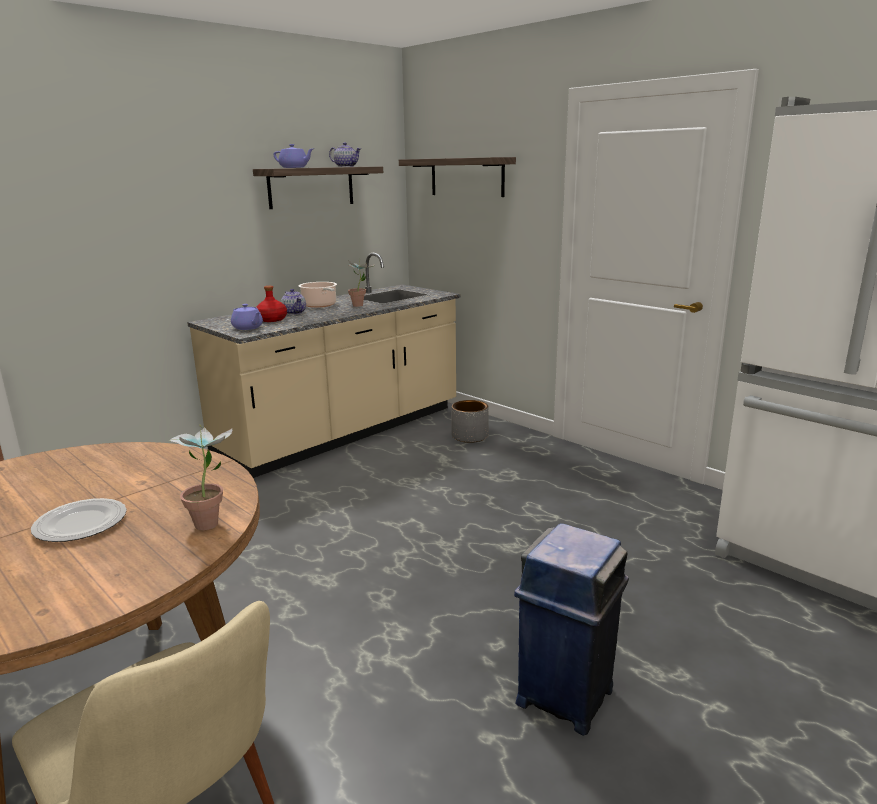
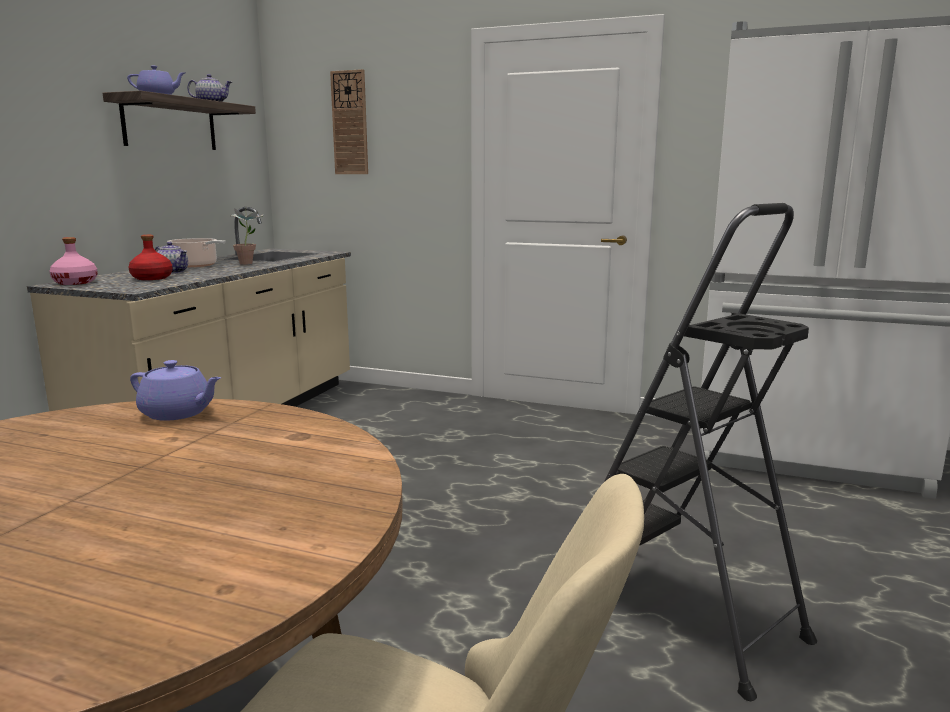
camera: 25 degrees left, 5 degrees down
(79, 524) = (137, 491): plate -> none
(212, 520) = (336, 456): potted plant -> none
(219, 320) = (75, 282): none -> pink bottle
(248, 328) = (130, 285): purple teapot -> purple teapot (178, 413)
(467, 177) = (350, 123): shelf -> wall clock
(470, 436) = (385, 406): grey planter -> none
(566, 695) = (678, 612): blue trash can -> step ladder

